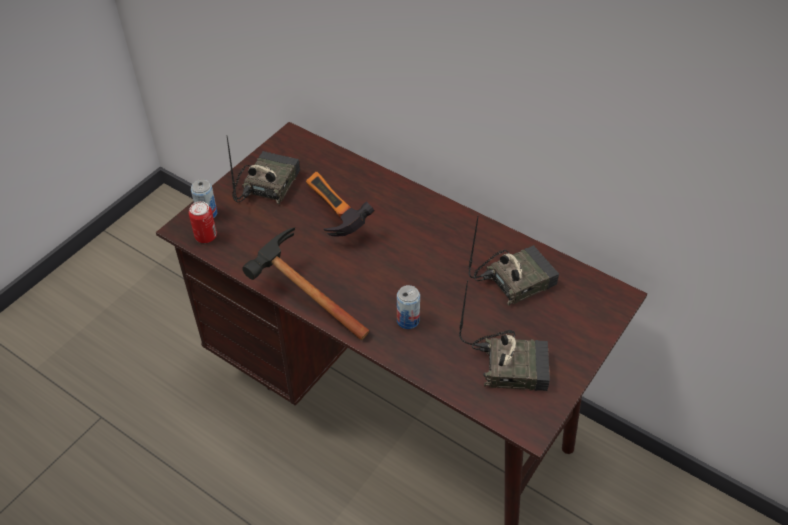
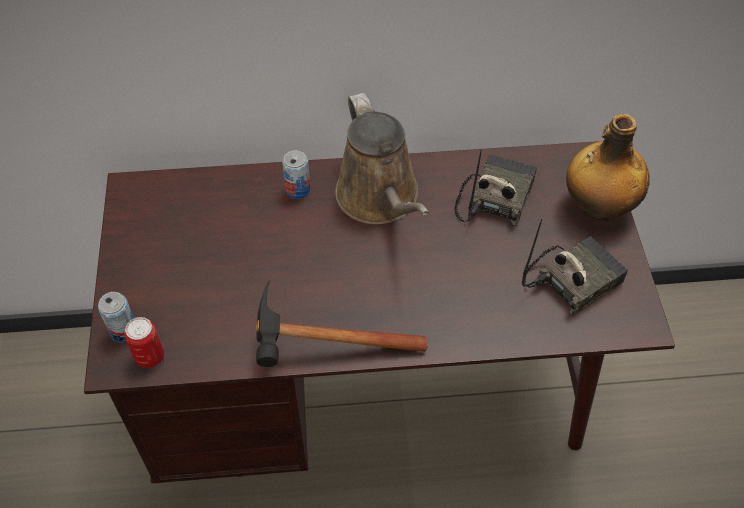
camera: 40 degrees left, 5 degrees up
(266, 184) = (157, 257): radio -> none
(330, 216) = (261, 247): hammer -> none
(408, 320) = (444, 302): can -> can (298, 190)
(435, 233) = (380, 199): none -> brown watering can
(586, 332) = (598, 207): none -> bottle

